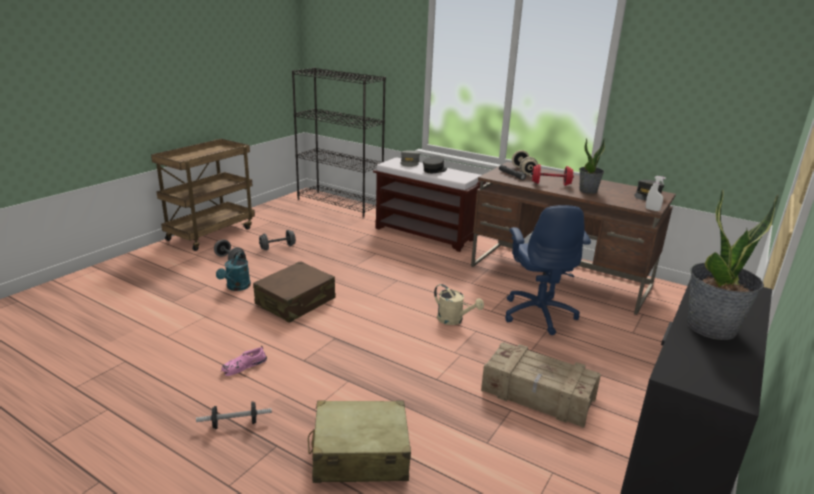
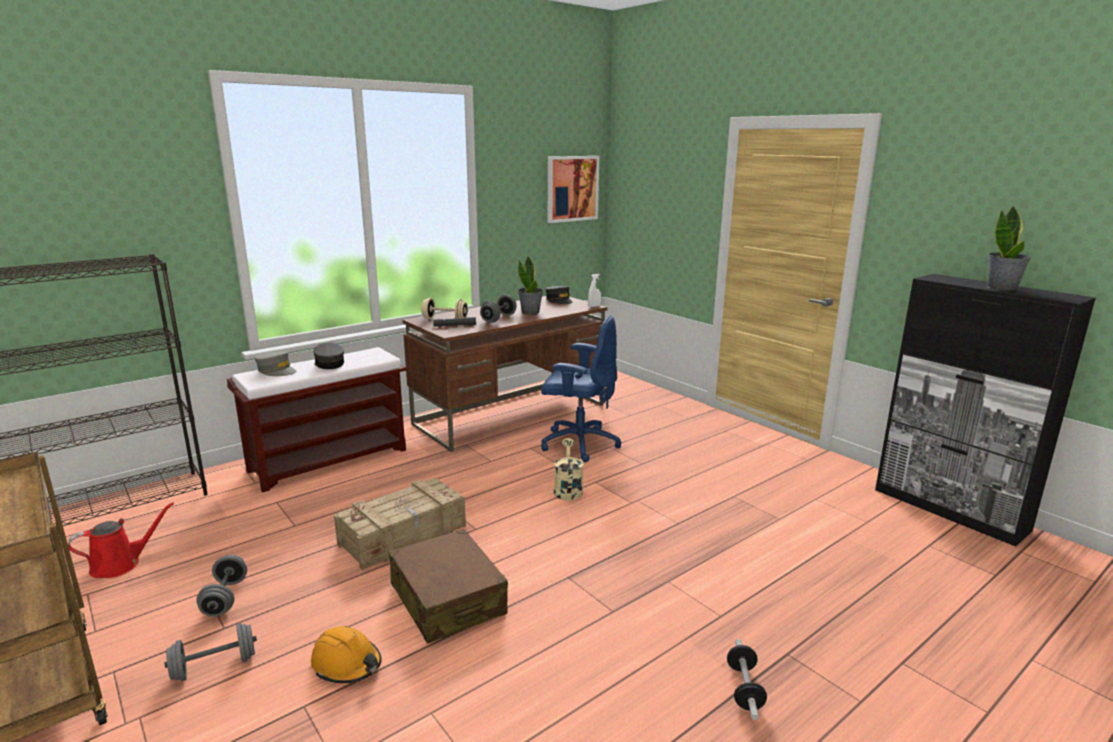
camera: 70 degrees left, 5 degrees down
(236, 287) = (347, 664): turquoise watering can -> orange hard hat
(243, 366) = (610, 671): pink shoe -> none
(294, 220) = (120, 564): none -> red watering can
(360, 454) = (800, 593): beige suitcase -> none
(454, 320) = (567, 489): beige watering can -> beige watering can turned 60 degrees counterclockwise
(538, 395) = (714, 478): crate -> crate (404, 535)
(550, 184) = (498, 319): red dumbbell -> grey dumbbell
(745, 86) = (572, 188): none -> picture

